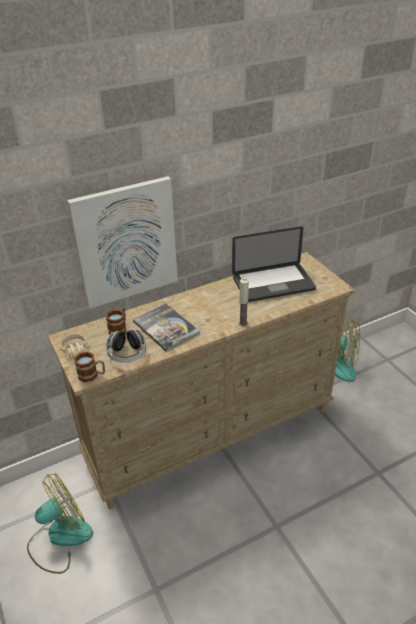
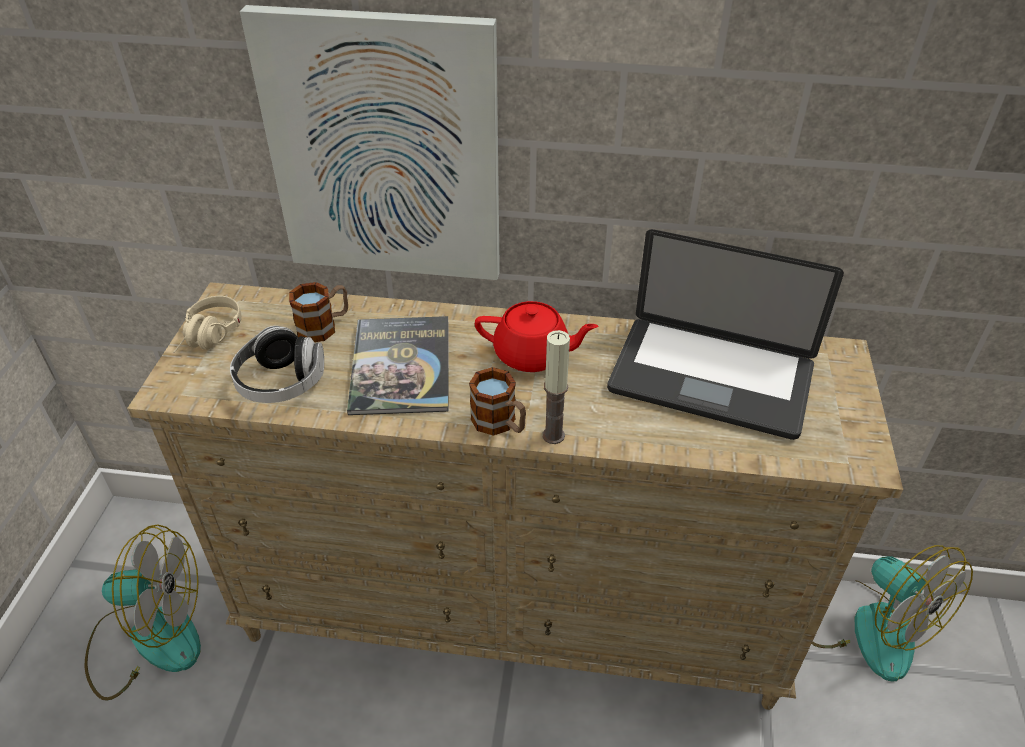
camera: 35 degrees right, 5 degrees up
(92, 375) = (185, 392): mug -> mug (500, 424)
(208, 303) = (533, 355): none -> red teapot

